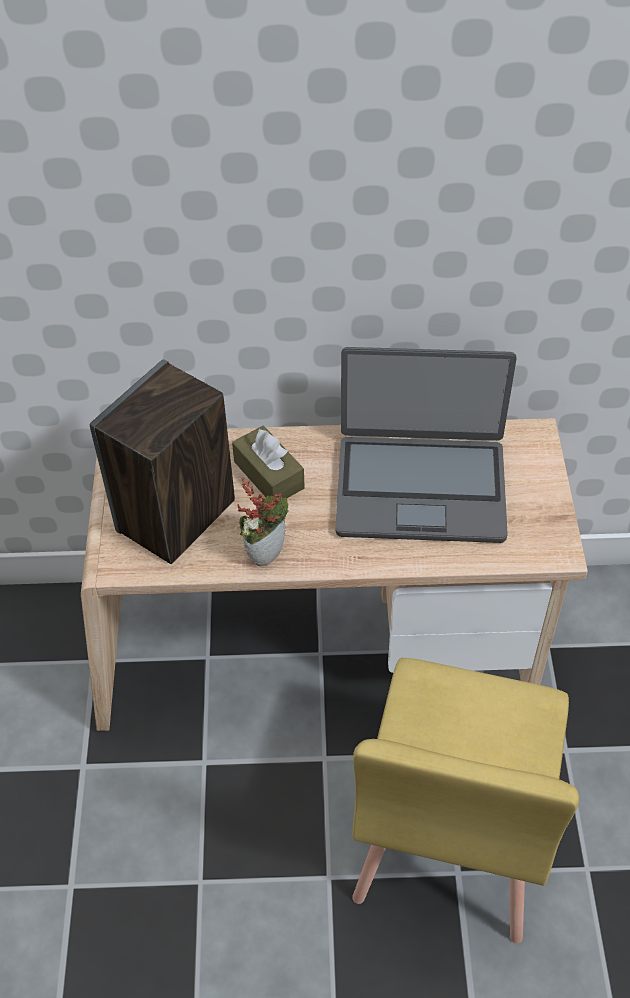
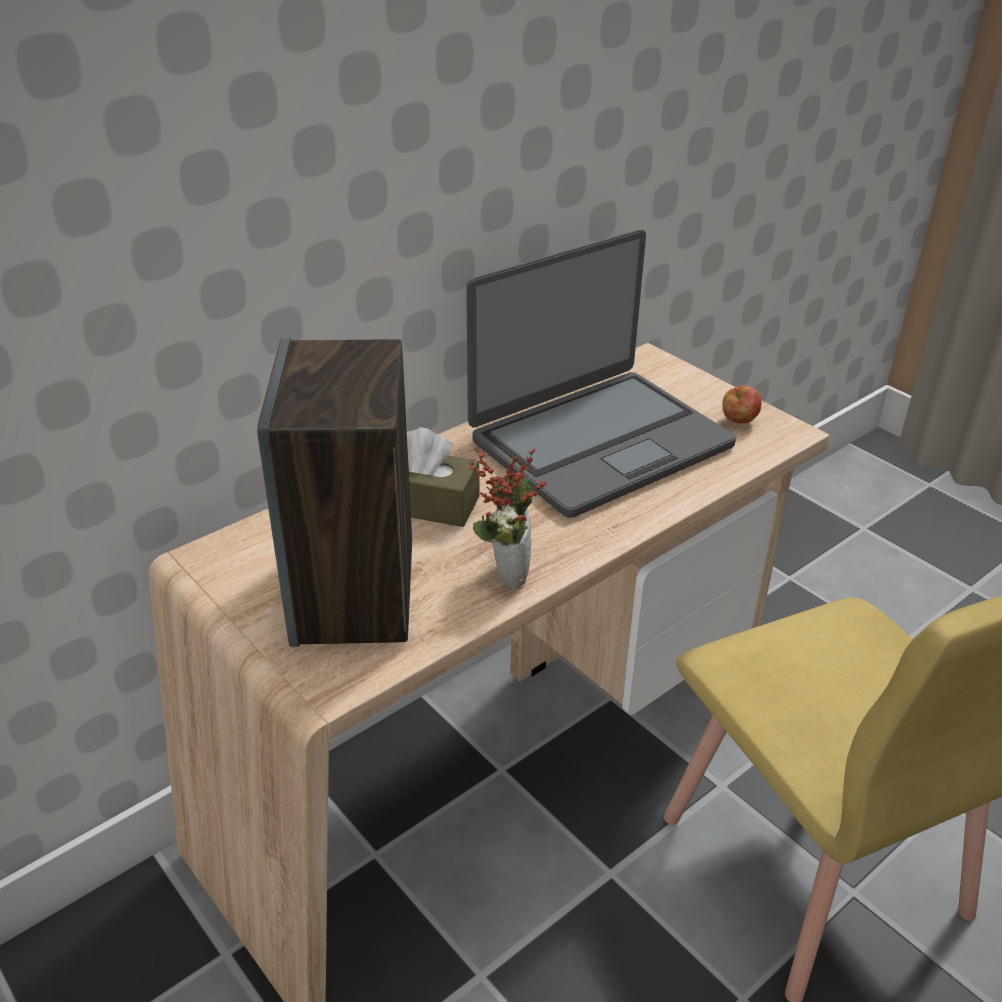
camera: 40 degrees left, 15 degrees down
(534, 524) = (739, 422): none -> apple

